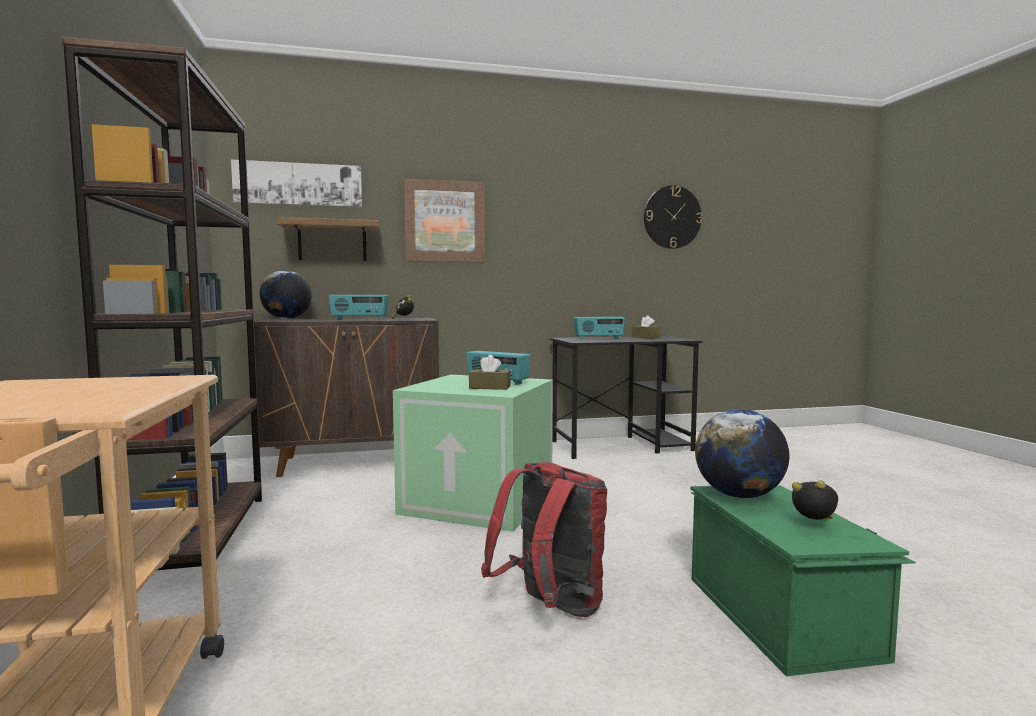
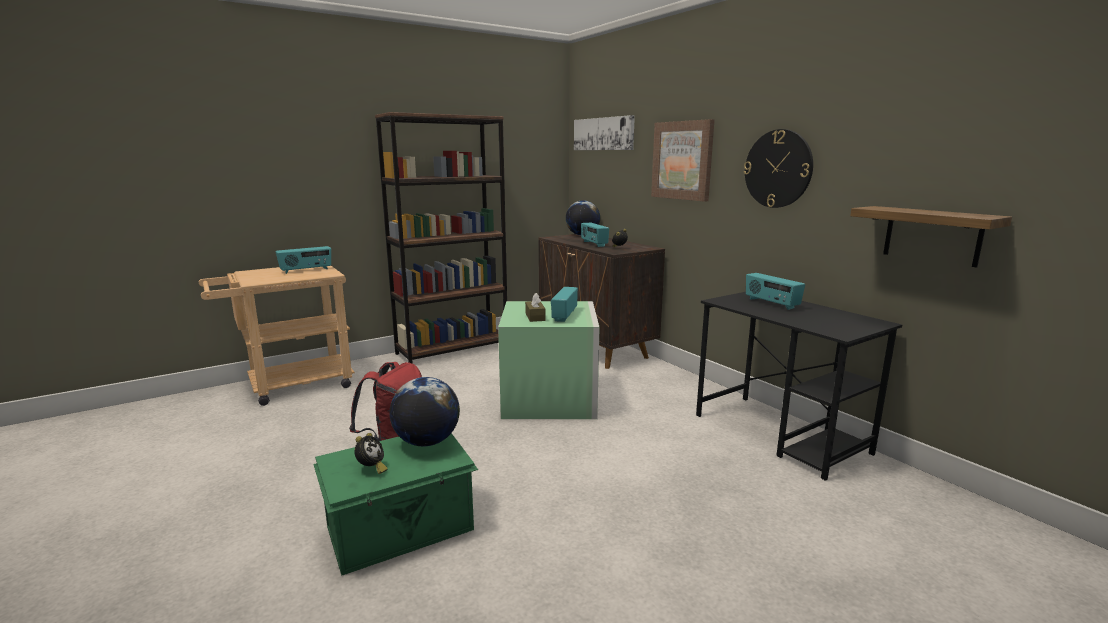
camera: 70 degrees right, 10 degrees up
(79, 386) = (306, 270): none -> radio
(332, 241) = (617, 178): shelf -> shelf (932, 235)
(645, 337) = (834, 317): brown tissue box -> none
(672, 217) = (945, 146): wall clock -> wall clock (778, 169)

